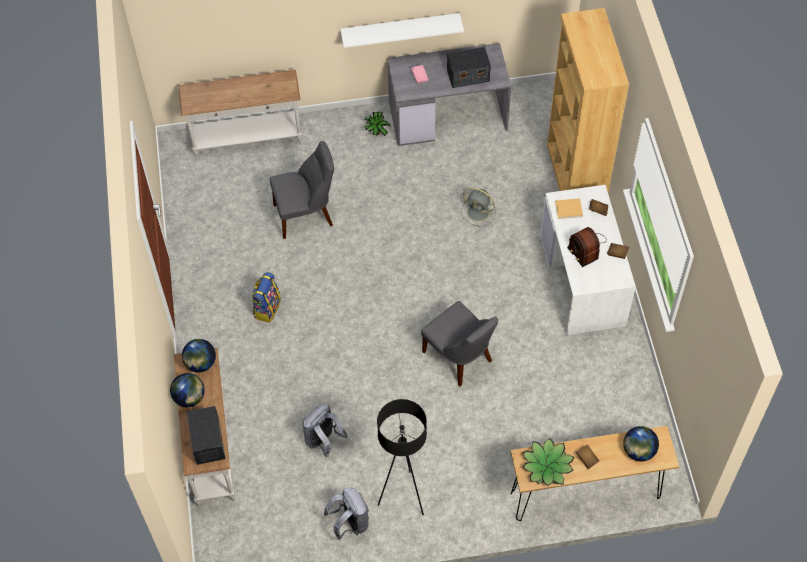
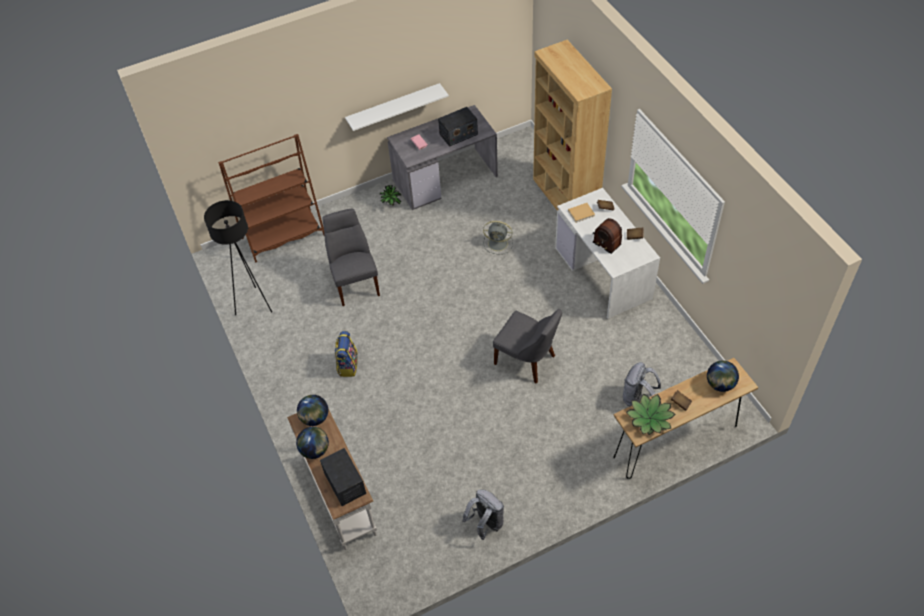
camera: 15 degrees left, 5 degrees down
(247, 140) = (283, 236): white console table -> brown bookcase
(306, 215) = (355, 282): grey chair -> grey chair turned 75 degrees counterclockwise
(323, 441) = (437, 461): grey backpack -> grey backpack (637, 398)
(404, 496) = (524, 487): black floor lamp -> black floor lamp (254, 304)

